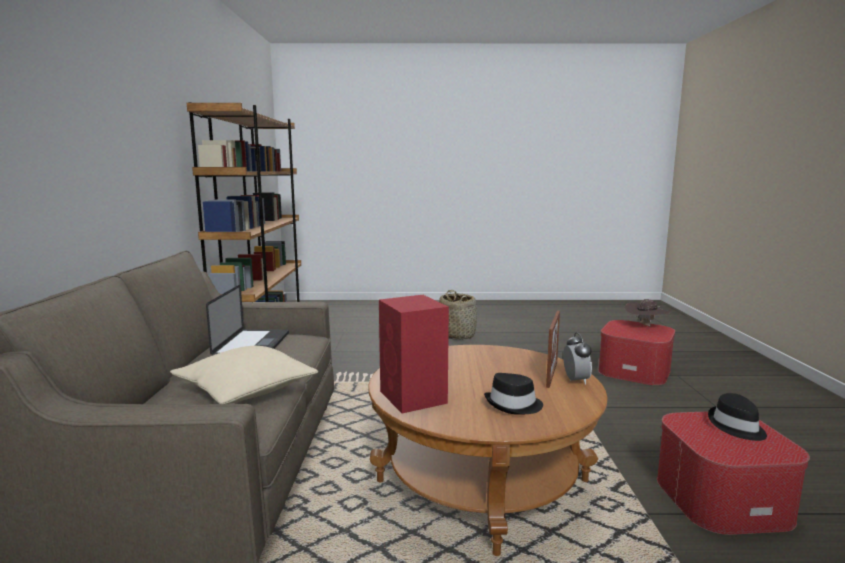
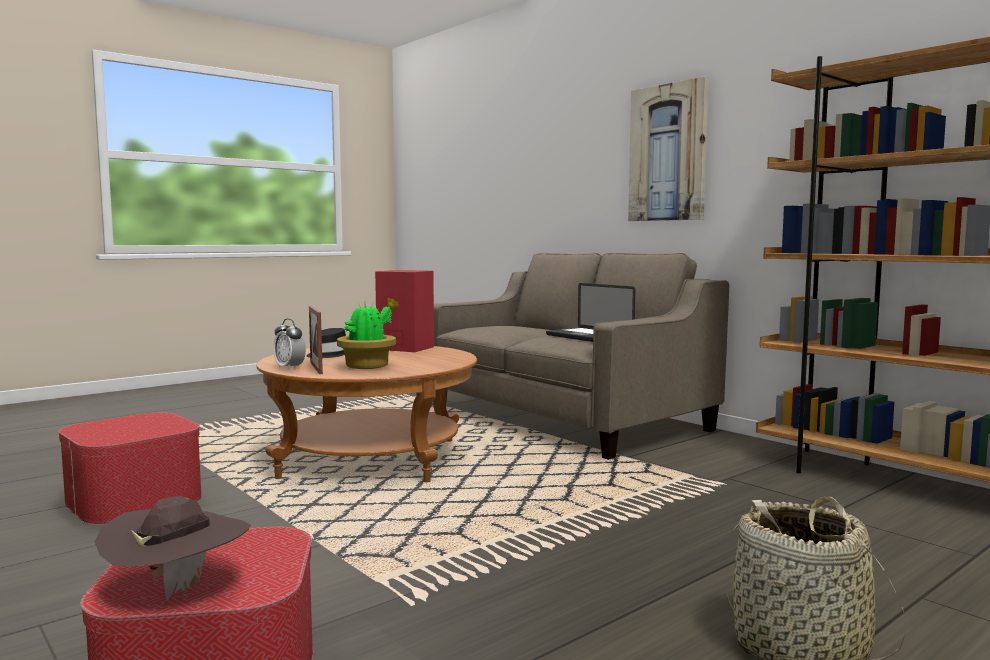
camera: 140 degrees right, 5 degrees down
(97, 139) = (668, 153): none -> picture
(246, 390) = (504, 331): beige pillow -> none
(504, 365) = (369, 366): none -> potted plant
(736, 426) = (116, 434): black hat -> none

